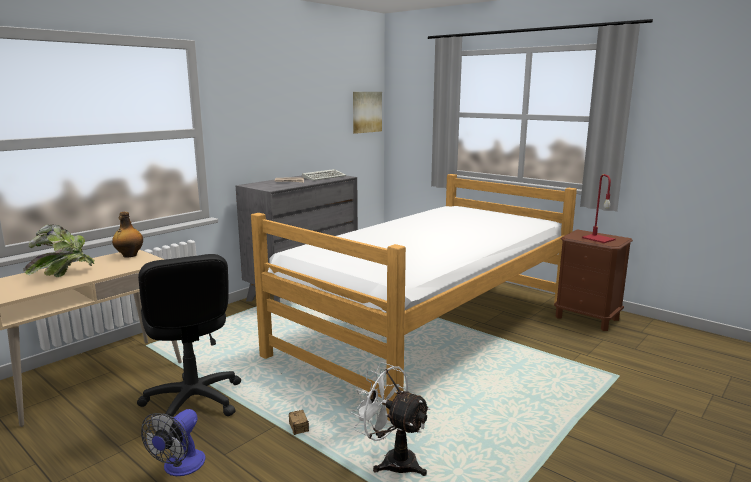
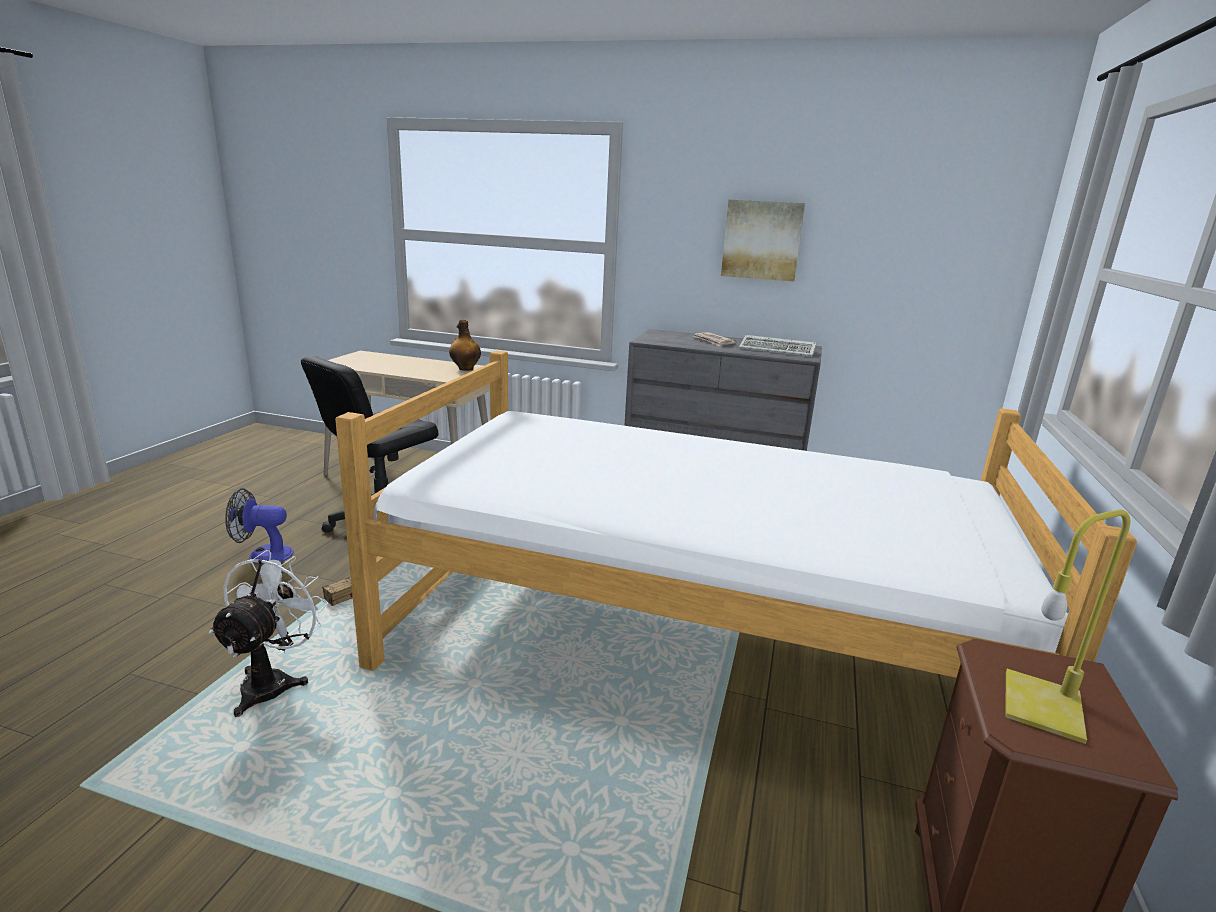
camera: 65 degrees right, 5 degrees up
(63, 274) = (397, 363): potted plant -> none
(366, 112) = (975, 253): picture -> picture (762, 240)
(597, 239) = (1041, 703): red table lamp -> yellow table lamp

